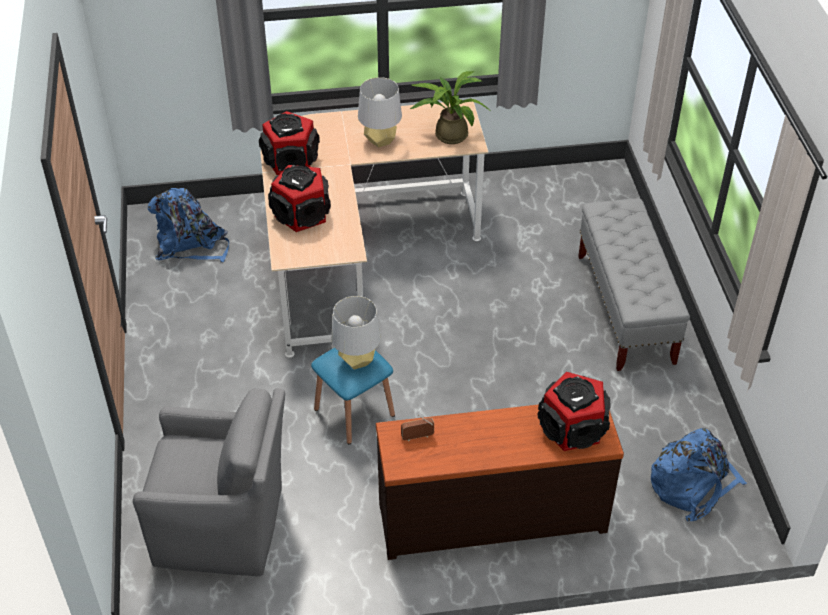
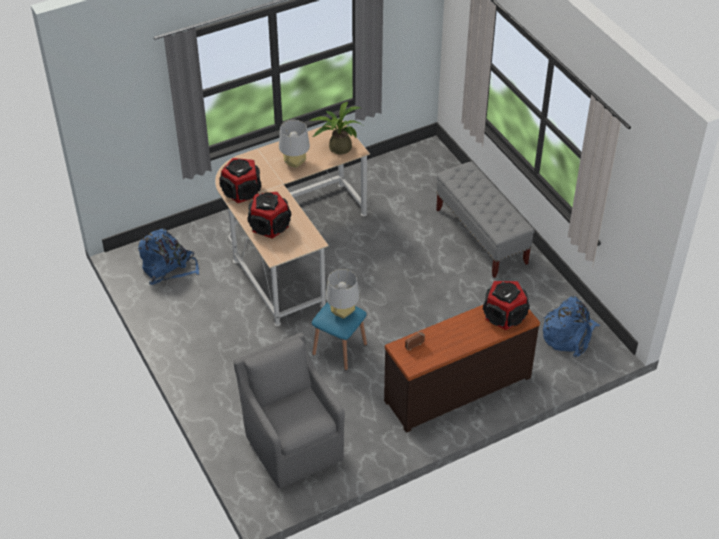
camera: 20 degrees left, 0 degrees up
(224, 528) = (293, 444): grey armchair -> grey armchair turned 105 degrees counterclockwise

